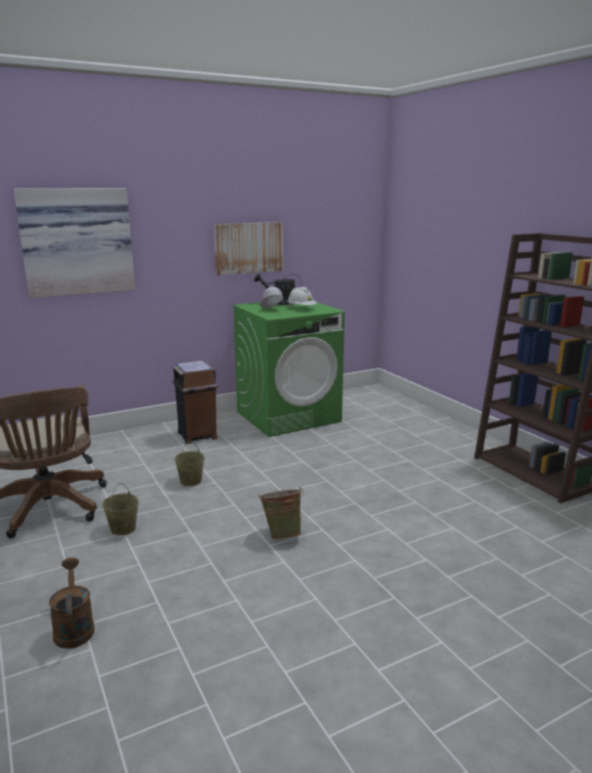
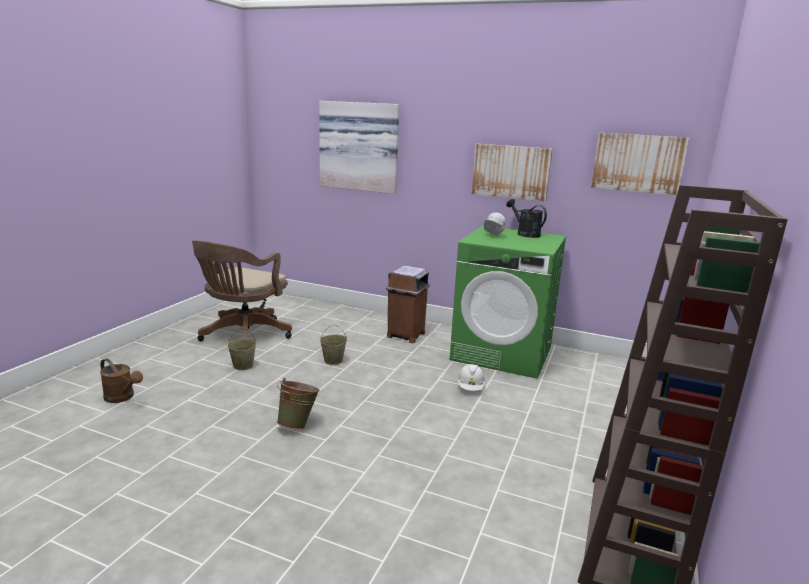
camera: 50 degrees right, 0 degrees up
(73, 627) = (122, 398): brown watering can -> brown watering can turned 90 degrees clockwise
(301, 308) = (523, 242): white hard hat -> white hard hat (470, 388)
(343, 227) = (638, 163): none -> picture

